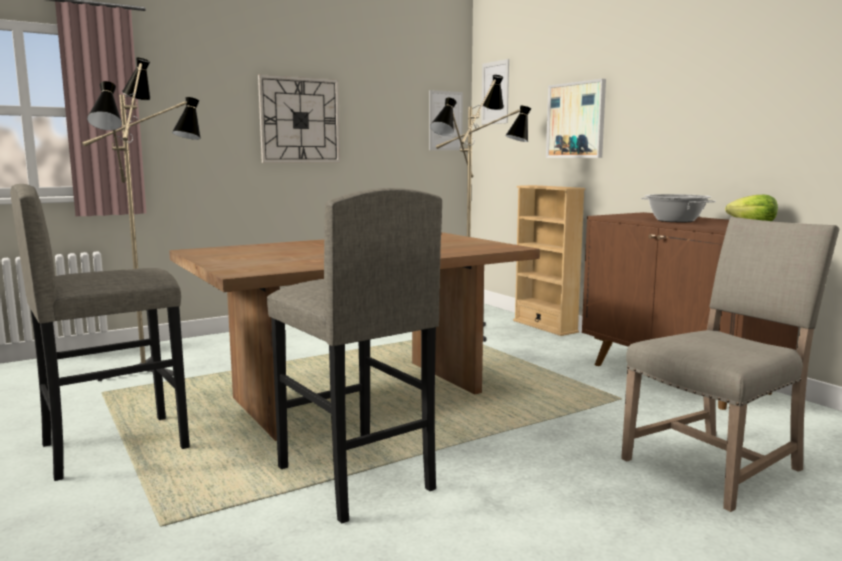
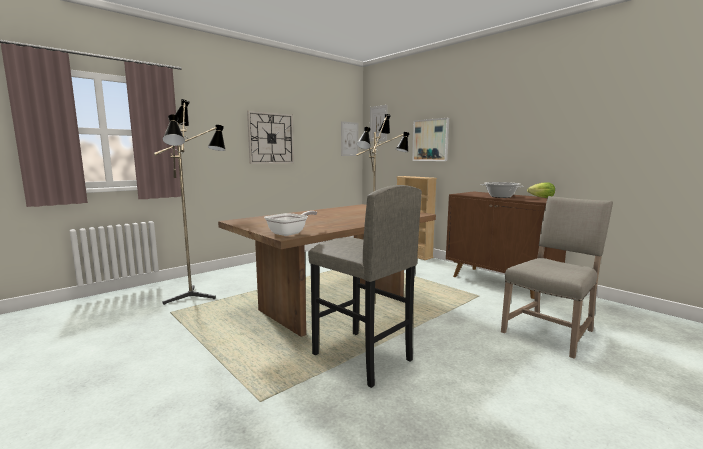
camera: 10 degrees left, 0 degrees up
(114, 446) = (198, 348): grey stool -> none
(253, 269) = (290, 233): none -> frying pan

